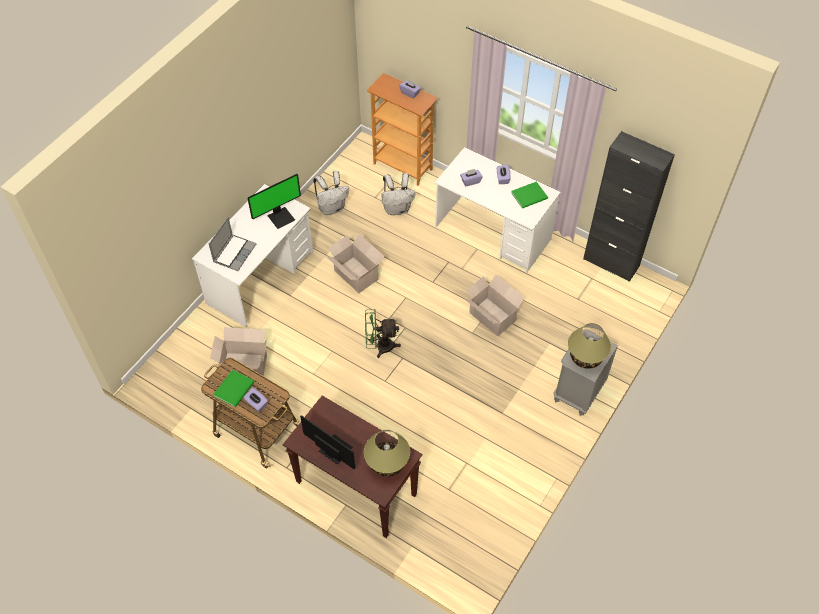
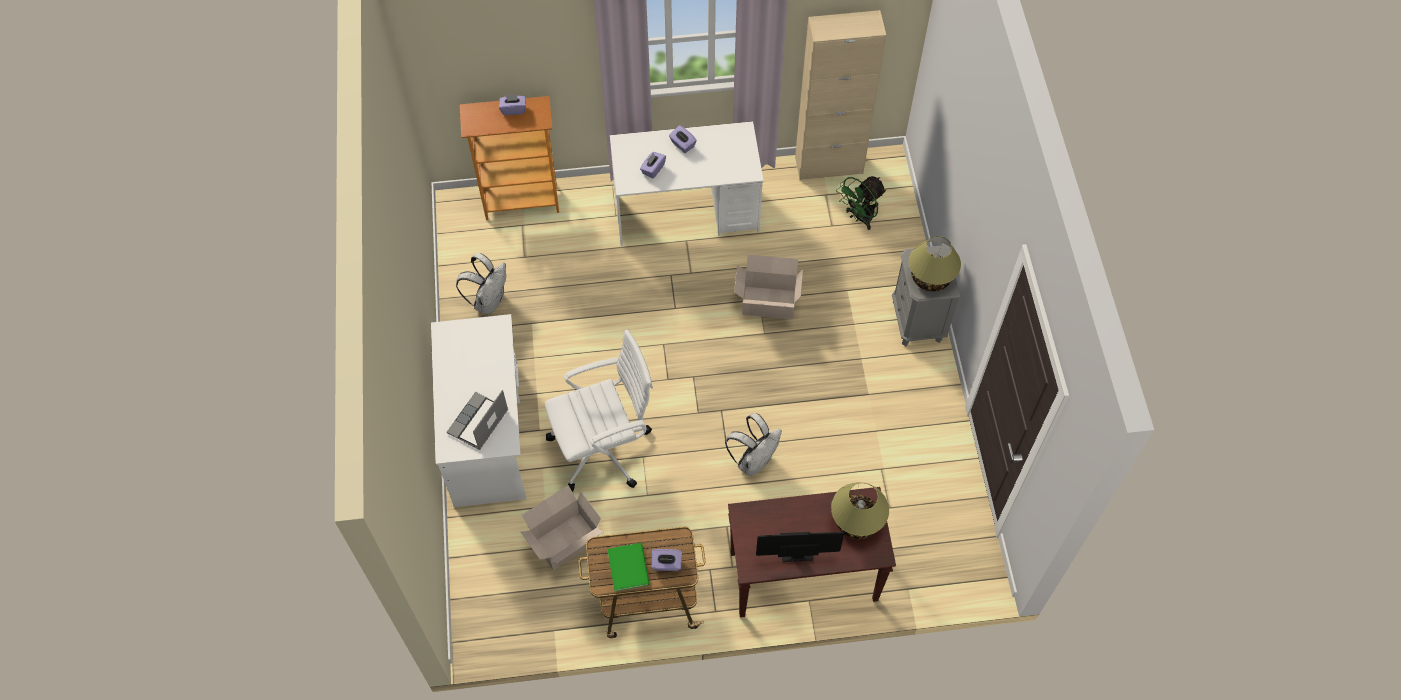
camera: 40 degrees left, 5 degrees up
(234, 253) = (478, 423): laptop -> laptop turned 135 degrees counterclockwise
(281, 217) = (489, 347): monitor -> none
(315, 330) = (604, 448): none -> white office chair
(355, 274) = (586, 356): cardboard box -> none
(380, 346) = (687, 415): green fan -> green fan (860, 218)
(397, 209) = (562, 253): white backpack -> white backpack (754, 460)
(530, 196) = (728, 145): green book -> none
(611, 262) = (829, 165): black cabinet -> beige cabinet

